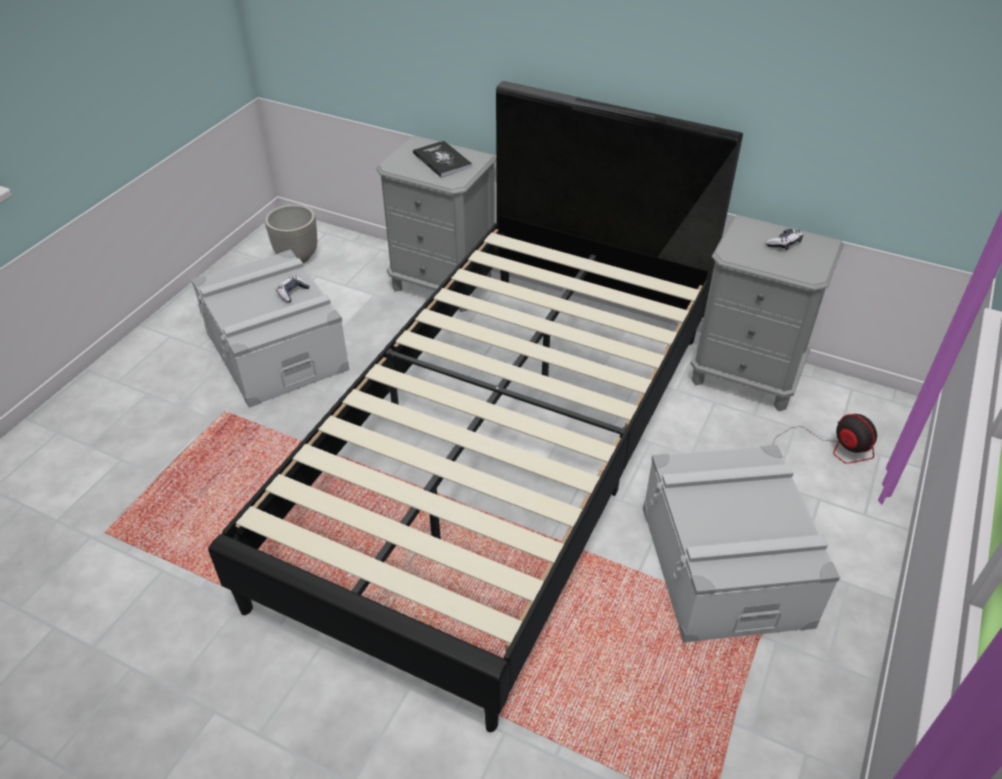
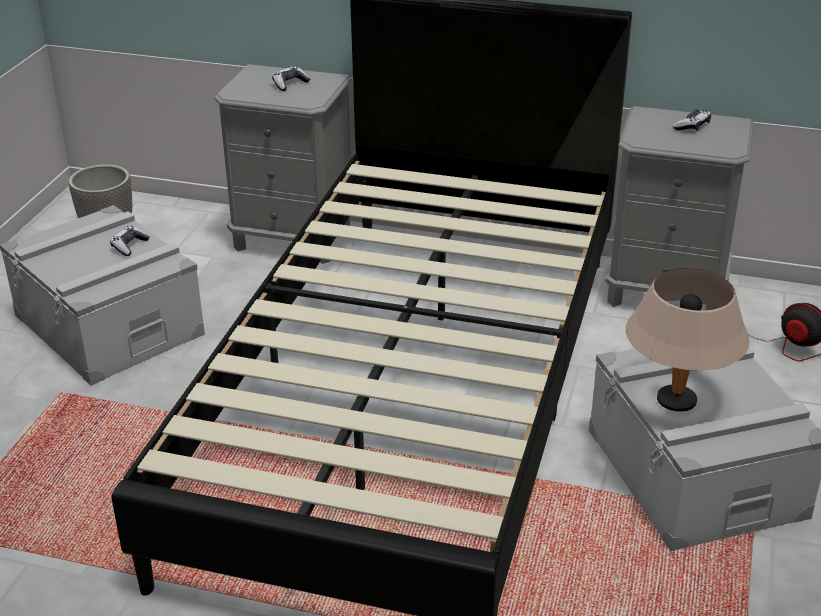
camera: 10 degrees left, 10 degrees down
(442, 160) = (290, 84): book -> game controller
(710, 514) = (676, 400): none -> beige table lamp

